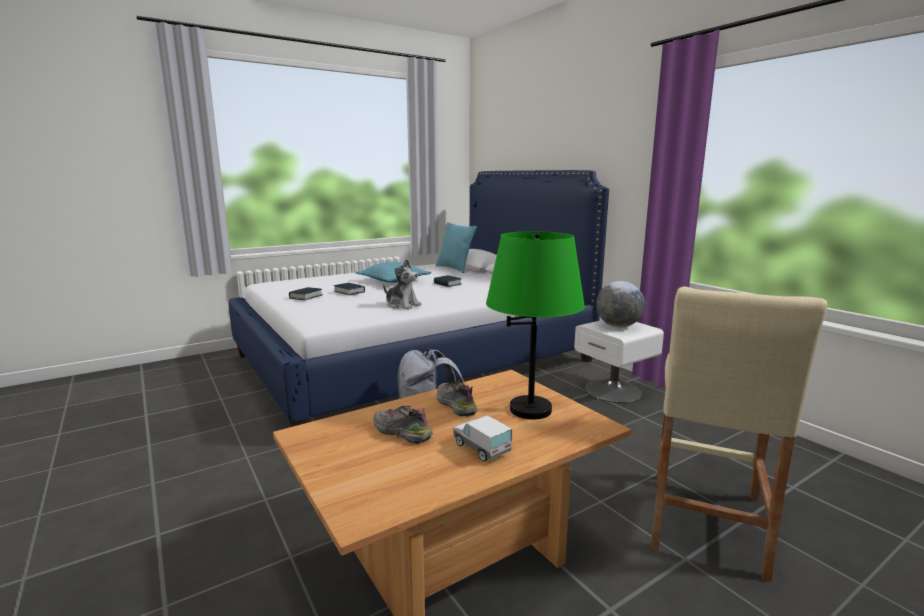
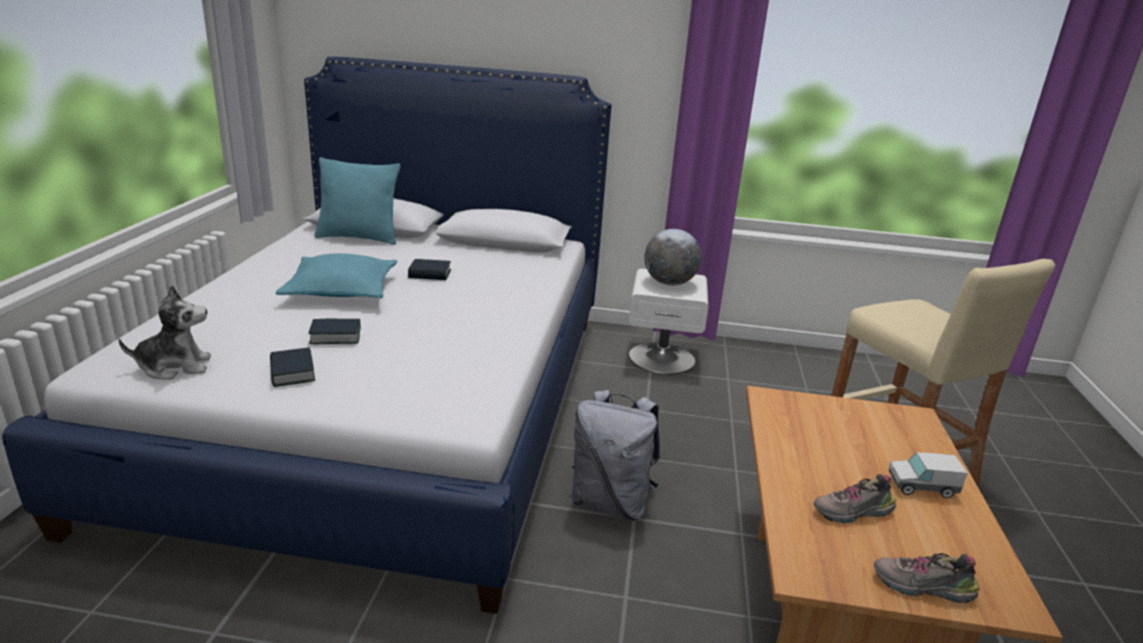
camera: 50 degrees left, 10 degrees up
(402, 305) = (478, 336): plush toy -> plush toy (175, 367)
(454, 405) = (810, 455): shoe -> shoe (922, 587)
(531, 409) = (857, 425): green table lamp -> none

